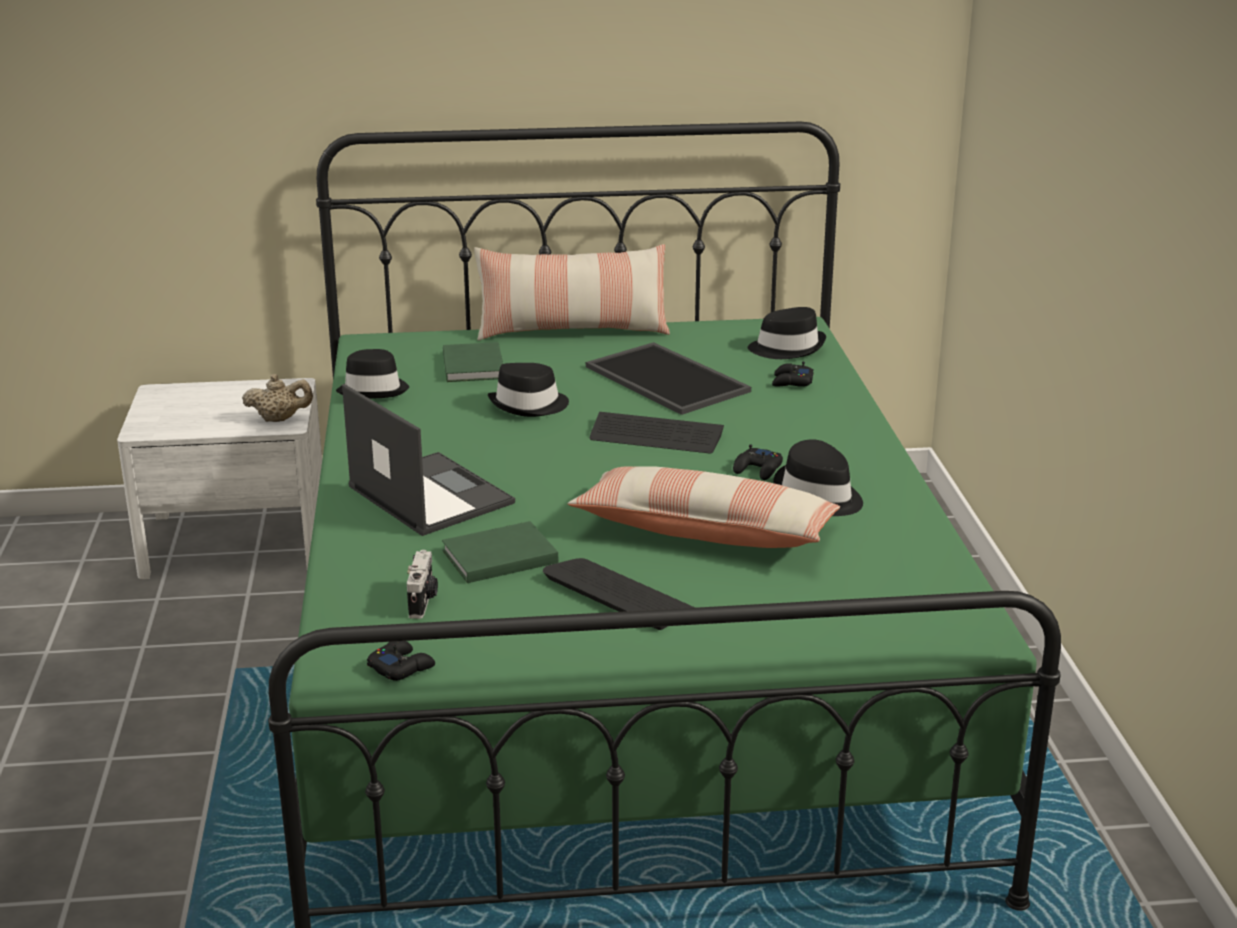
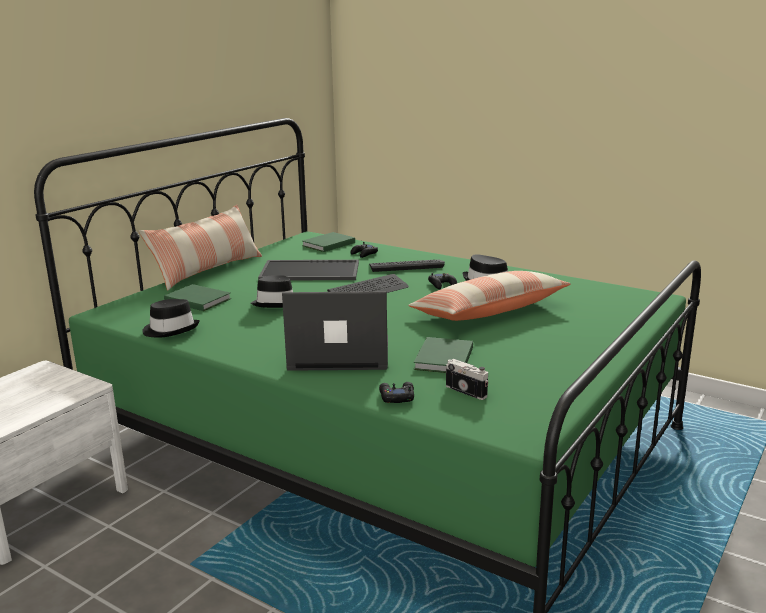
camera: 50 degrees left, 5 degrees down
(279, 419) = (77, 386): beige teapot -> none
(401, 667) = (538, 418): black game controller -> black game controller (396, 397)
(618, 594) = (527, 345): keyboard -> keyboard (406, 266)
(787, 348) = (327, 244): black hat -> green book

